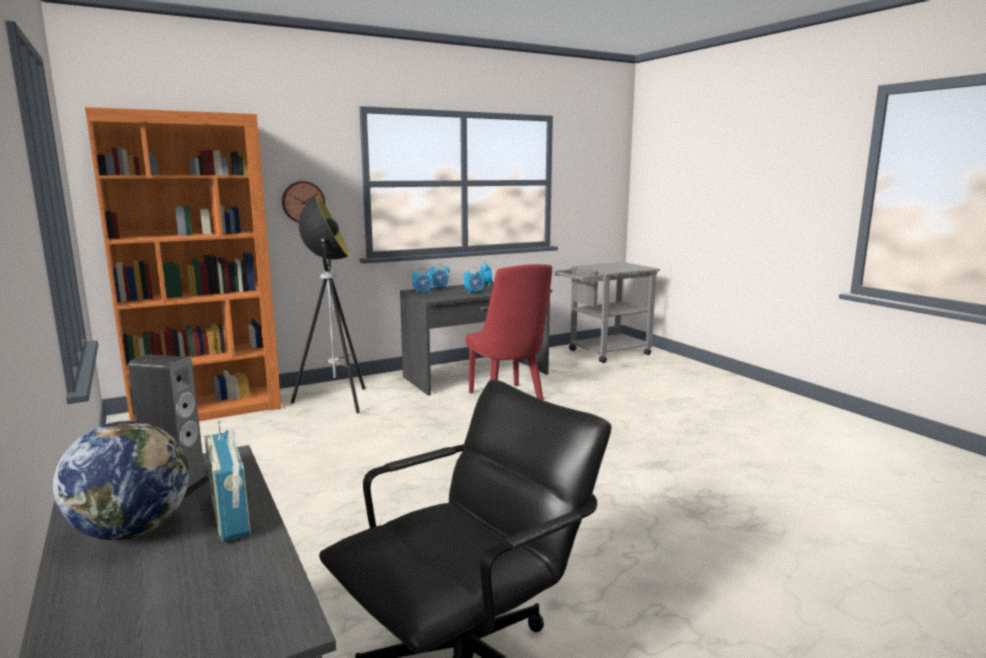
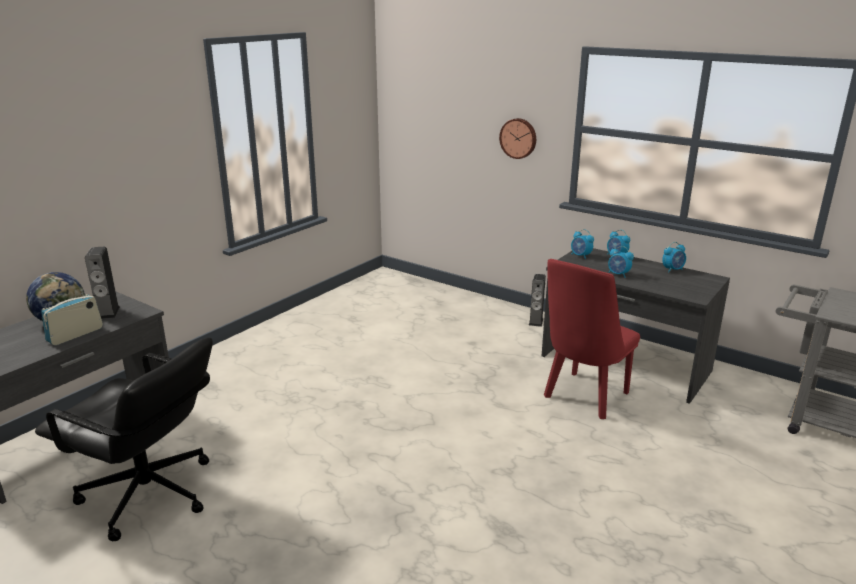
camera: 65 degrees right, 10 degrees up
(207, 410) = (418, 289): orange bookcase -> none
(335, 401) = (482, 323): floor lamp -> none
(368, 383) = (536, 321): none -> speaker

